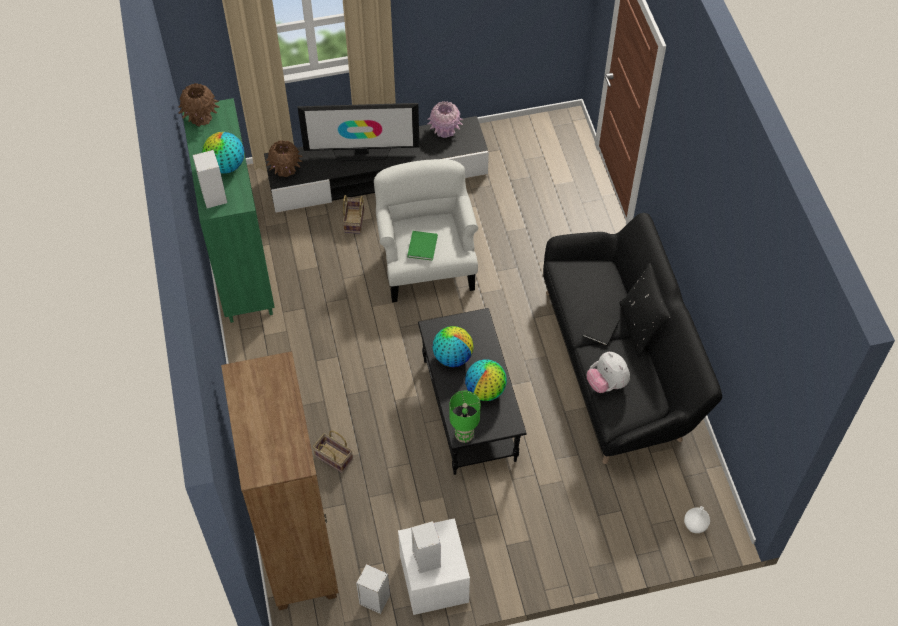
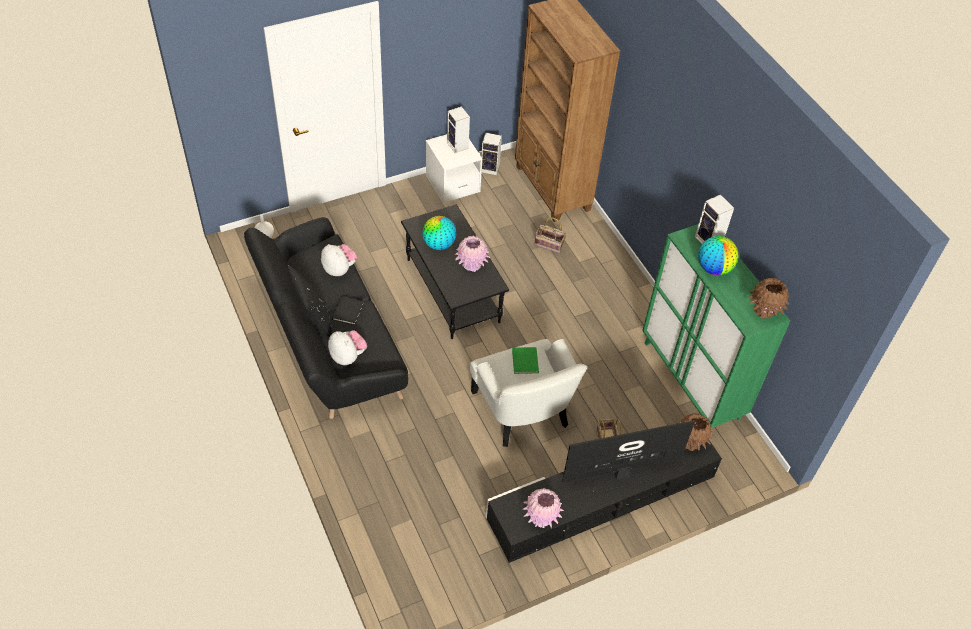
camera: 165 degrees right, 5 degrees down
(452, 357) = (471, 265): globe -> pink vase
(464, 435) = (448, 212): green table lamp -> none
(604, 279) = (348, 356): none -> plush toy

